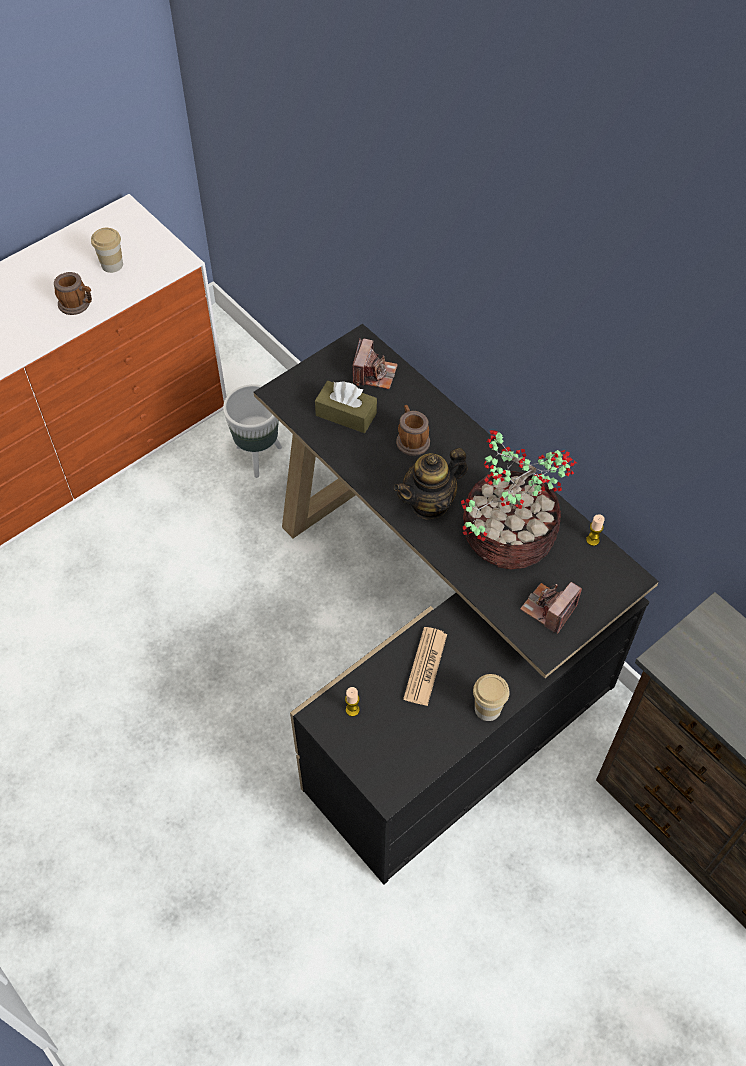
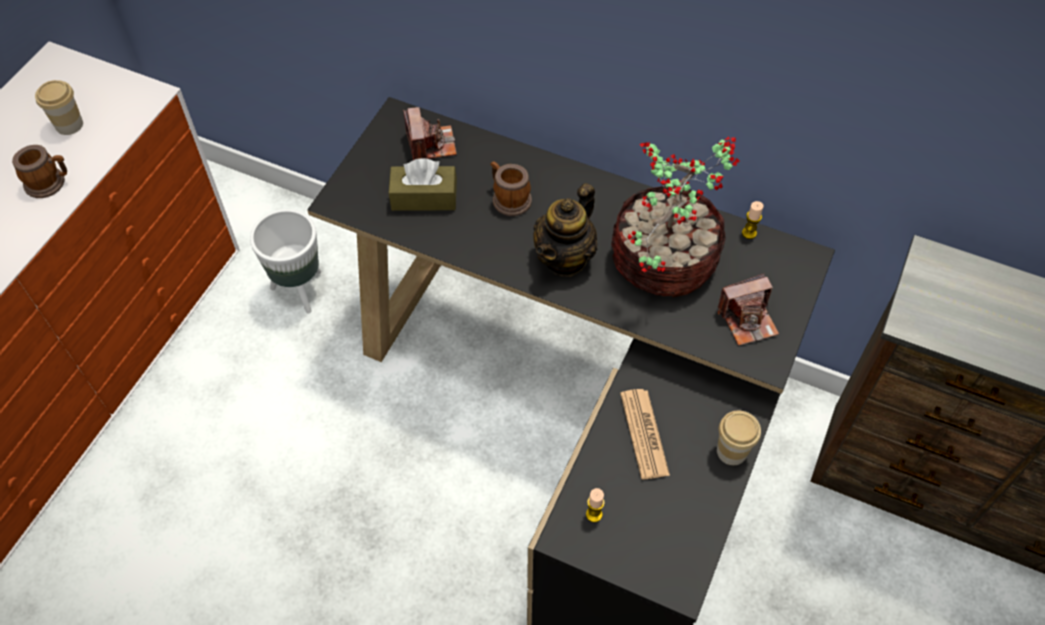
camera: 25 degrees left, 0 degrees up
(549, 609) = (747, 320): camera -> camera turned 120 degrees counterclockwise

